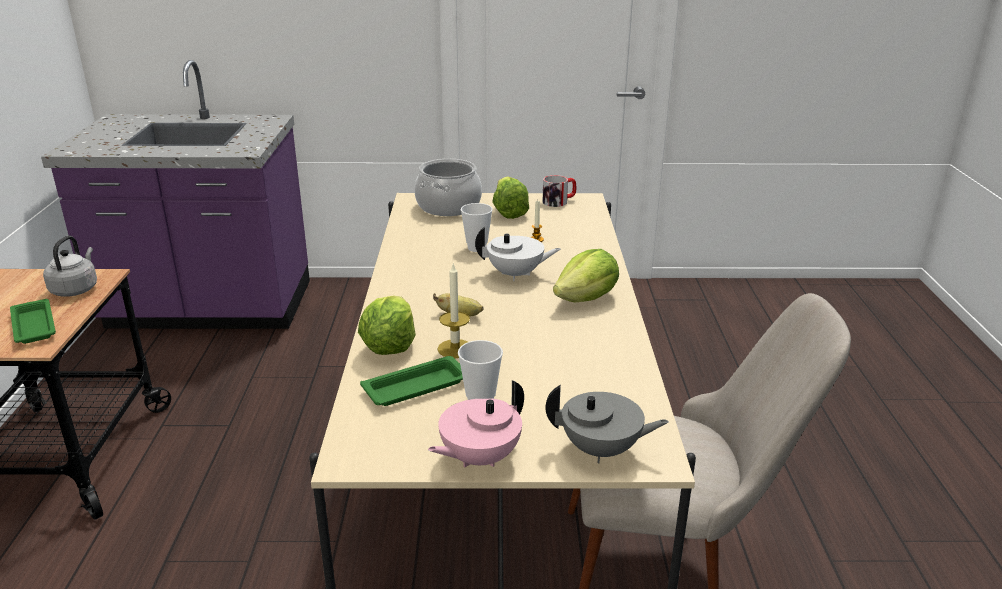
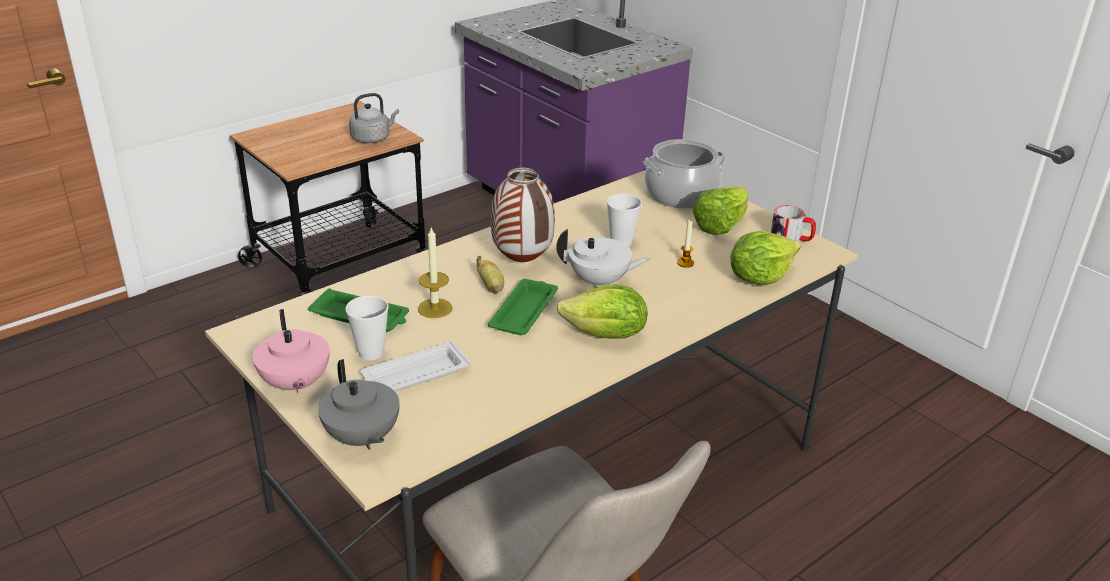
camera: 50 degrees right, 5 degrees up
(34, 325) = (314, 152): green tray -> green tray (524, 311)
(389, 346) = (403, 280): lettuce -> lettuce (759, 277)
(442, 290) = (521, 261): none -> vase
(478, 458) = (295, 384): pink teapot -> pink teapot turned 120 degrees counterclockwise
(516, 274) = (599, 282): white teapot -> white teapot turned 45 degrees counterclockwise
(540, 393) = (413, 375): none -> white tray

